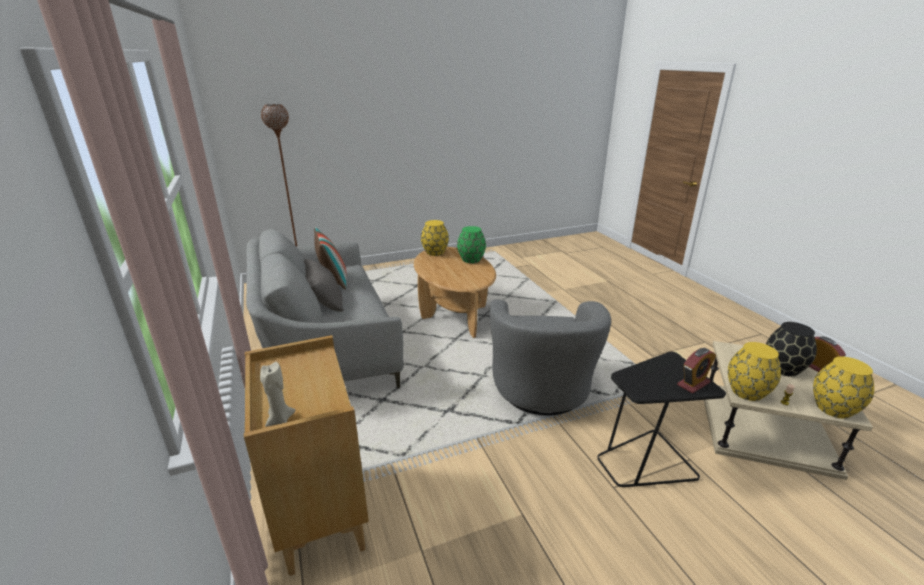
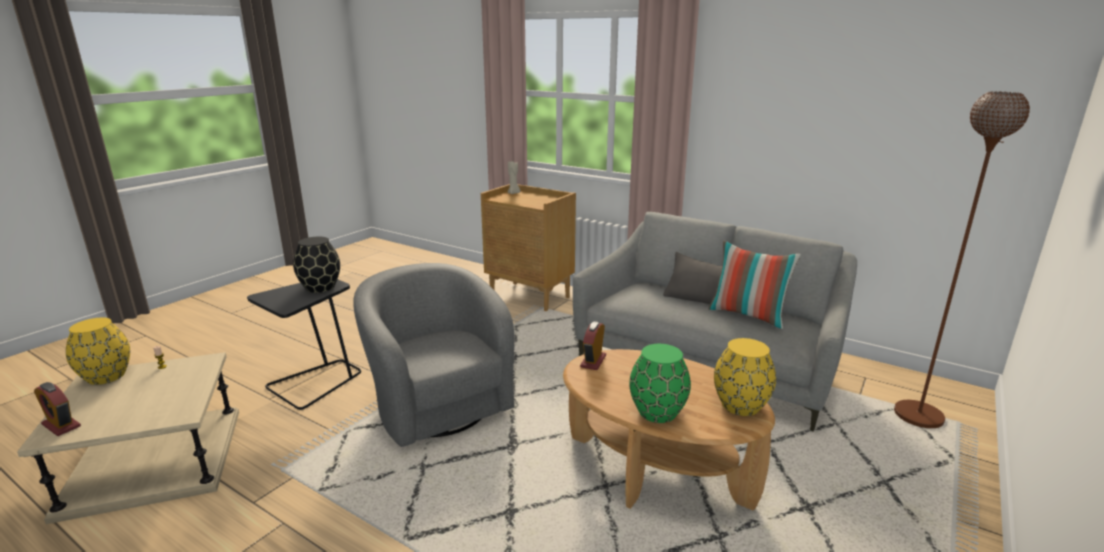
camera: 145 degrees right, 5 degrees down
(693, 384) = (274, 295): alarm clock -> alarm clock (593, 361)
(747, 392) = (199, 365): yellow vase -> none
(782, 369) = (122, 407): black vase -> black vase (321, 287)

